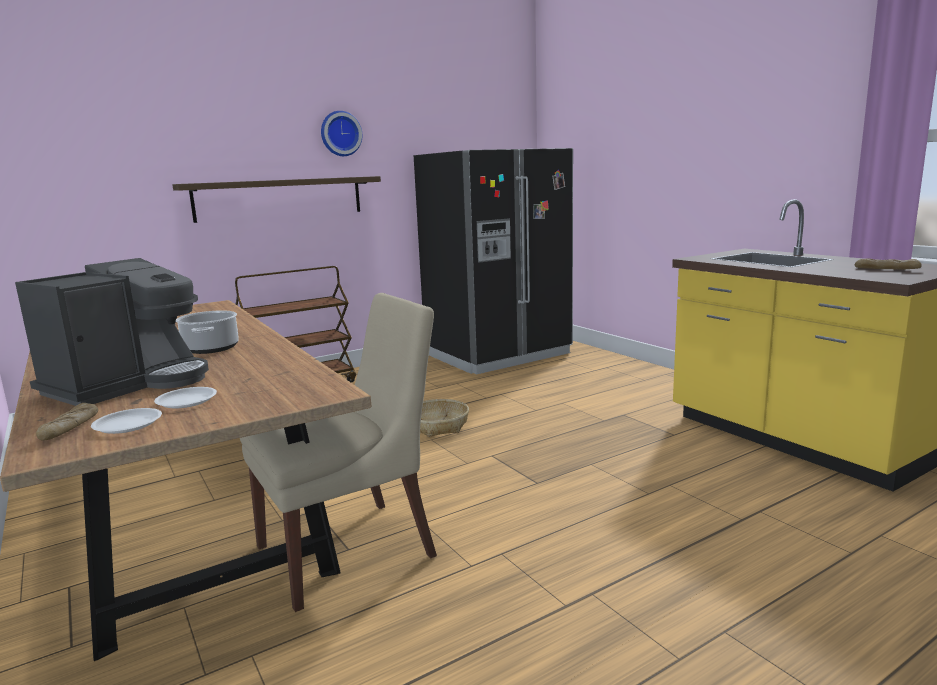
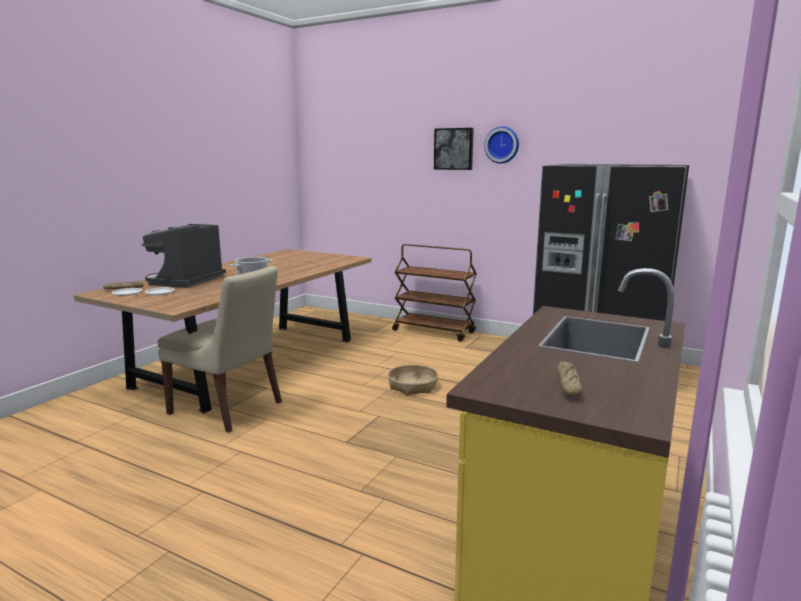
camera: 60 degrees right, 0 degrees up
(130, 384) = (186, 281): coffee machine -> coffee machine turned 105 degrees clockwise
(277, 138) = (454, 149): none -> picture
(280, 198) = (450, 193): shelf -> none

